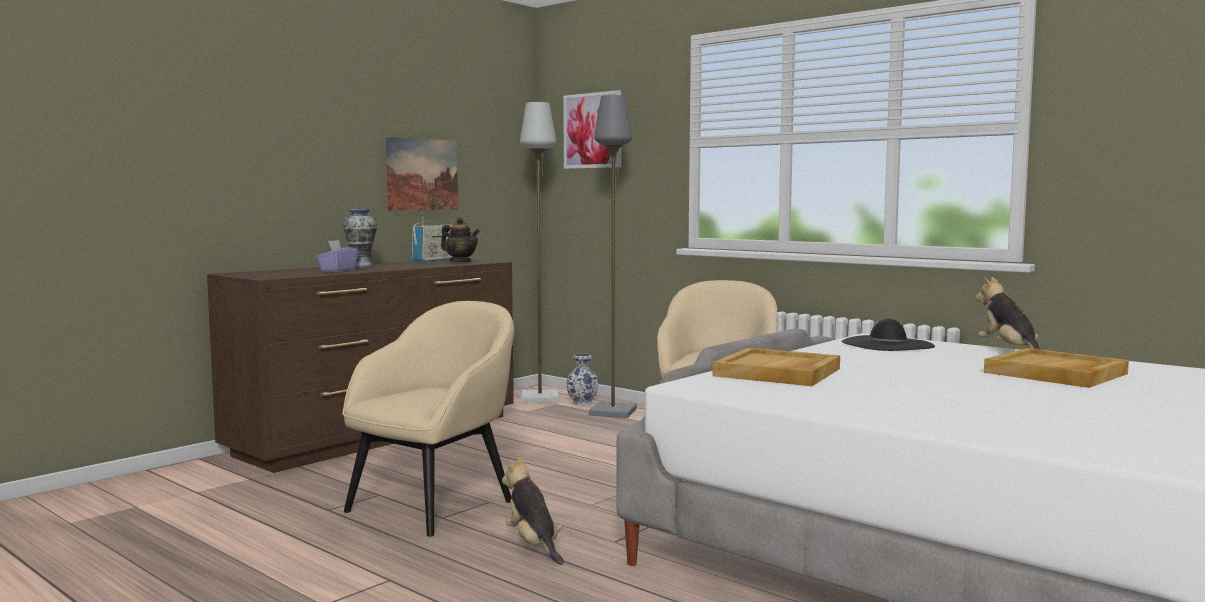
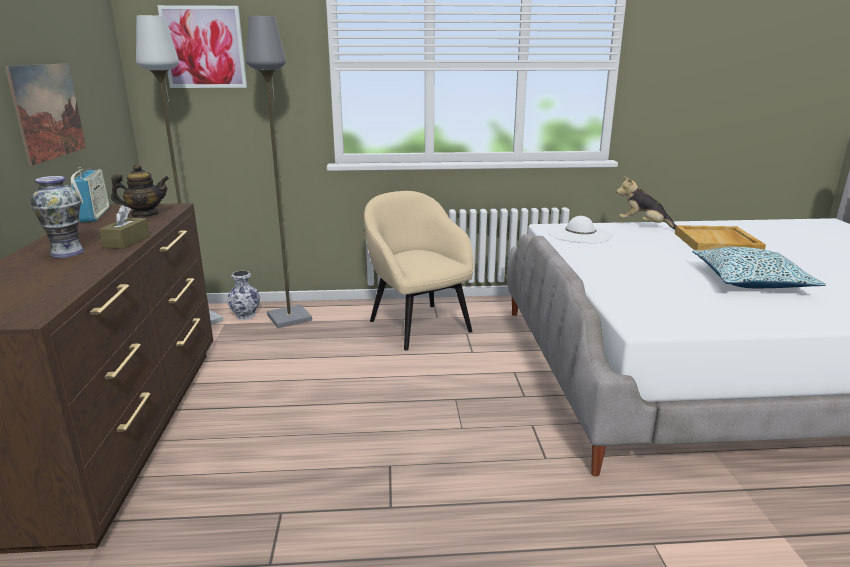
camera: 45 degrees left, 15 degrees up
(337, 270) = (65, 269): purple tissue box -> none
(404, 267) = (126, 241): none -> brown tissue box
(433, 505) = (354, 496): beige armchair -> none
(533, 545) = (511, 495): plush toy -> none
(778, 372) = (632, 288): beige tray -> none
(887, 344) = (579, 234): black hat -> white hat
(950, 393) = (750, 281): none -> pillow

